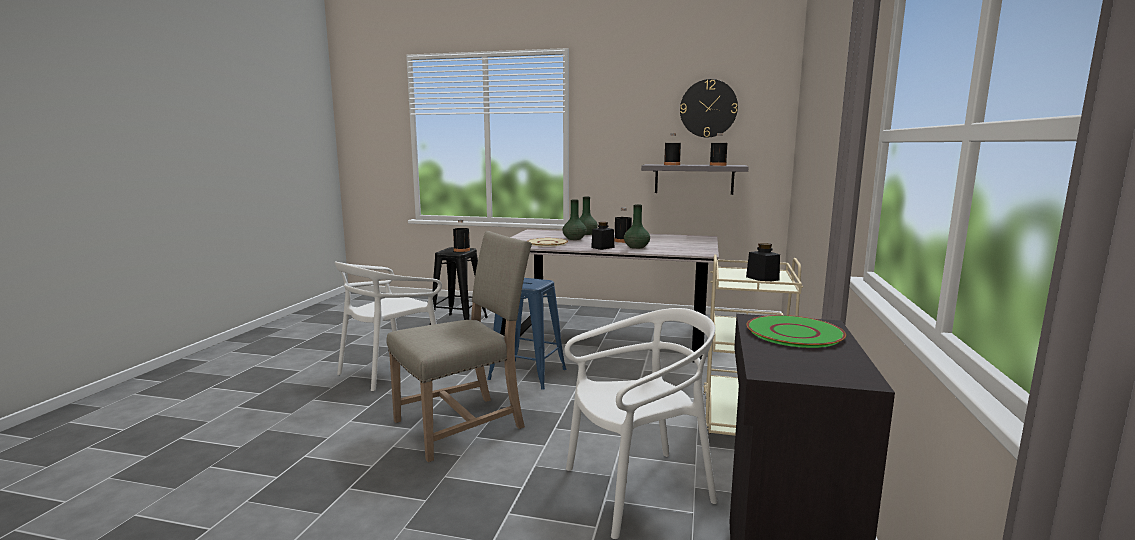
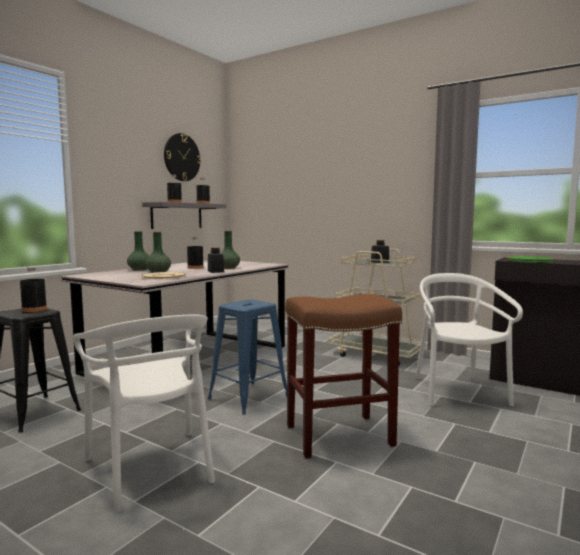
camera: 70 degrees left, 5 degrees down
(463, 424) = (340, 435): beige chair -> brown stool

